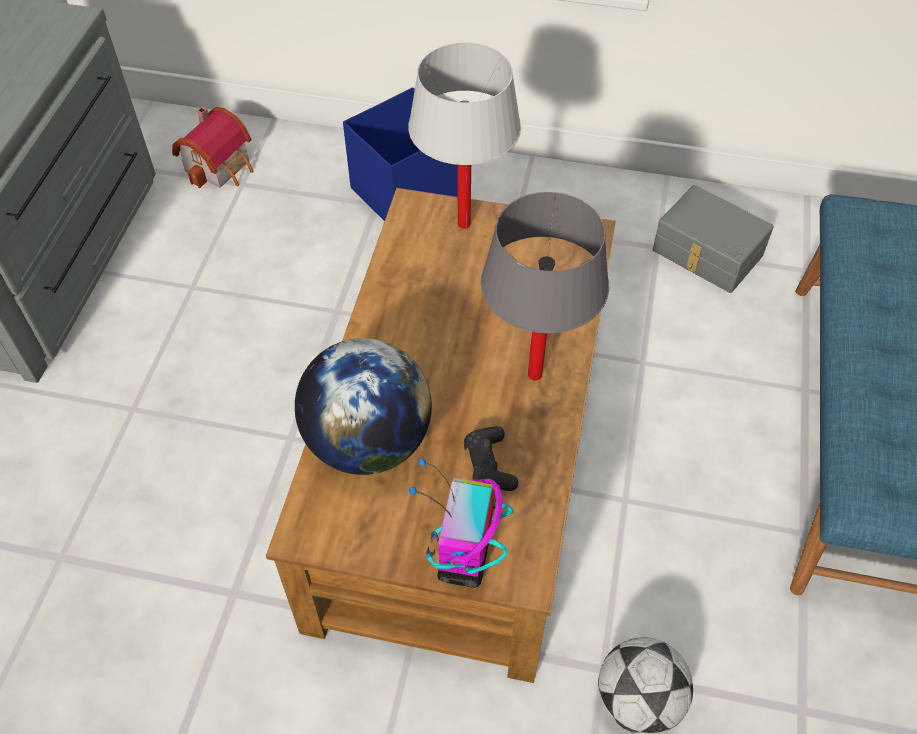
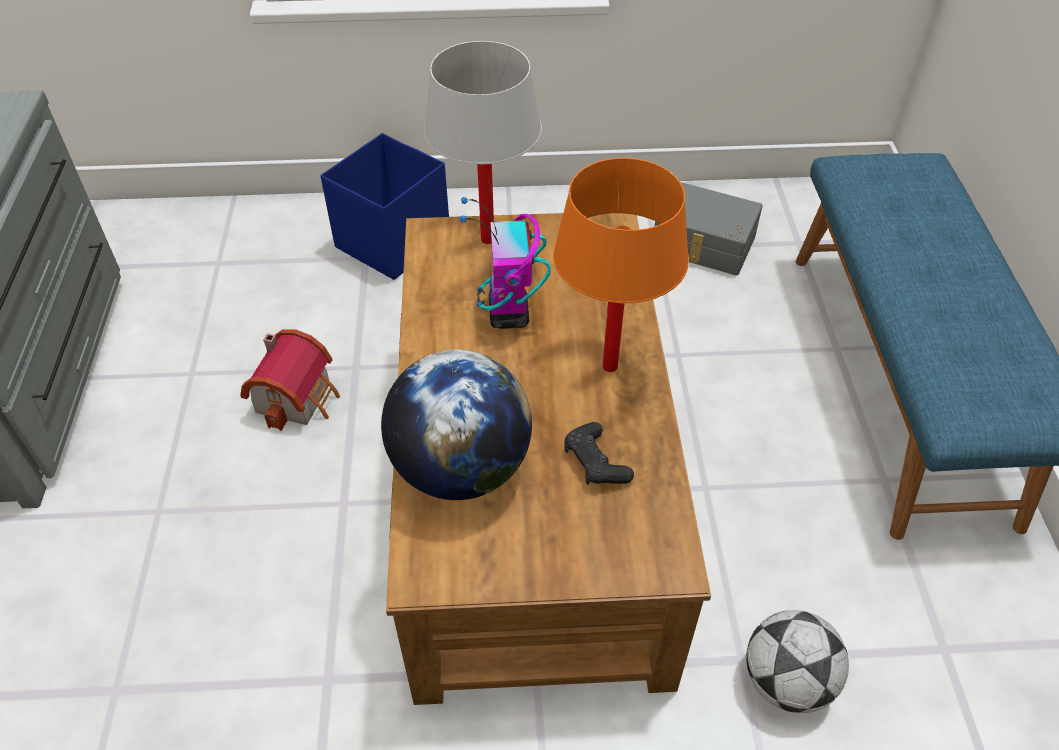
camera: 15 degrees left, 5 degrees down
(221, 166) = (190, 250): toy house -> toy house (298, 397)
(463, 564) = (604, 568): toy robot -> toy robot (509, 314)
(534, 375) = (610, 366): grey table lamp -> orange table lamp

